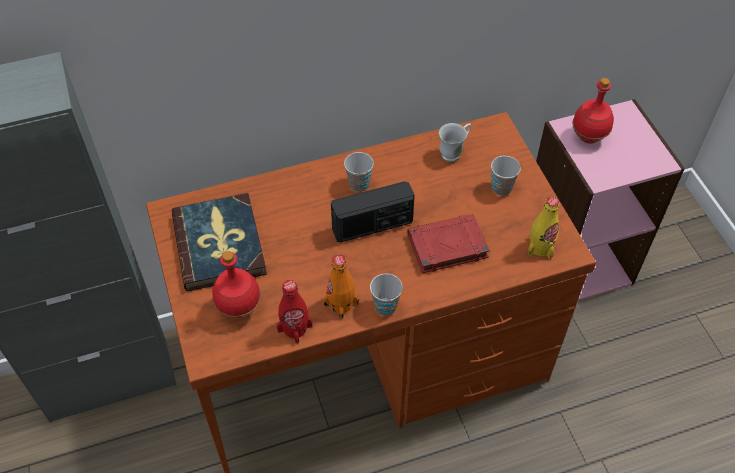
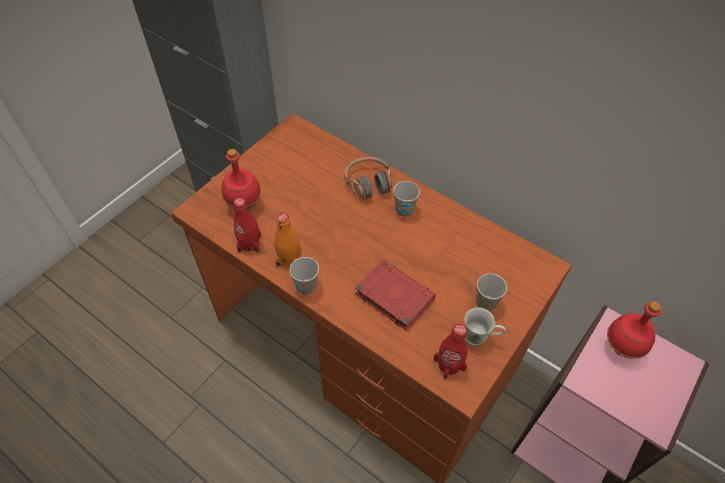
camera: 55 degrees right, 0 degrees up
(220, 244) = (288, 166): book -> none
(303, 193) = (368, 183): none -> headphones
(372, 225) = (374, 239): radio -> none
(454, 152) = (491, 252): white mug -> white mug (479, 338)
(540, 247) = (449, 364): yellow bottle -> red bottle

